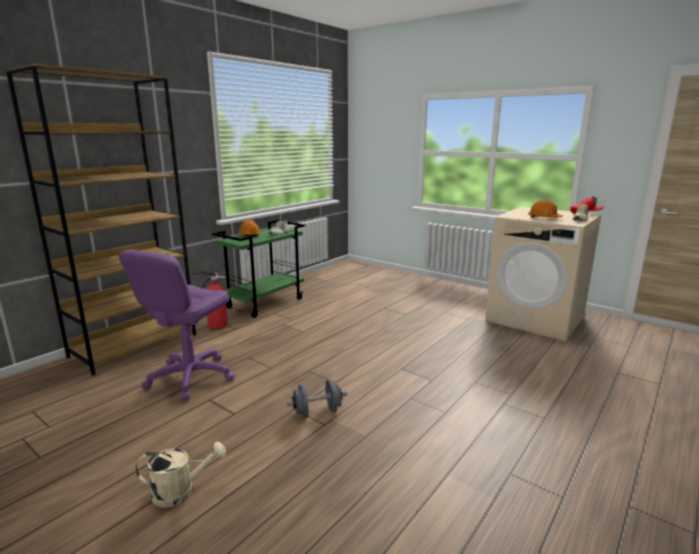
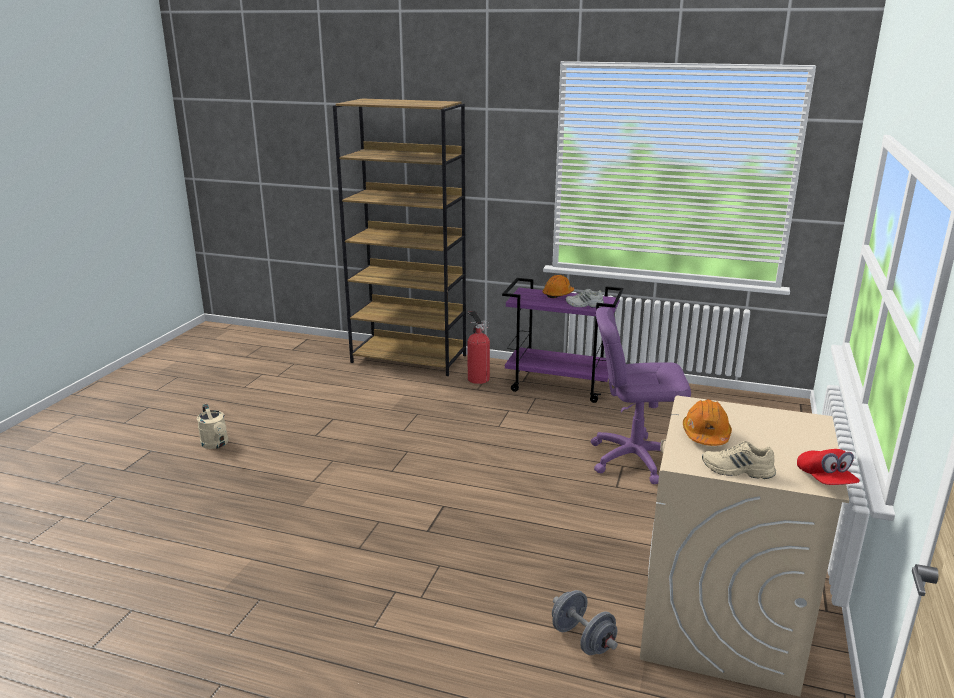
camera: 70 degrees right, 5 degrees up
(190, 377) = (366, 399): purple office chair -> purple office chair (634, 459)
(265, 303) = (560, 385): green cart -> purple cart
(317, 412) = (332, 473): grey dumbbell -> grey dumbbell (582, 639)

